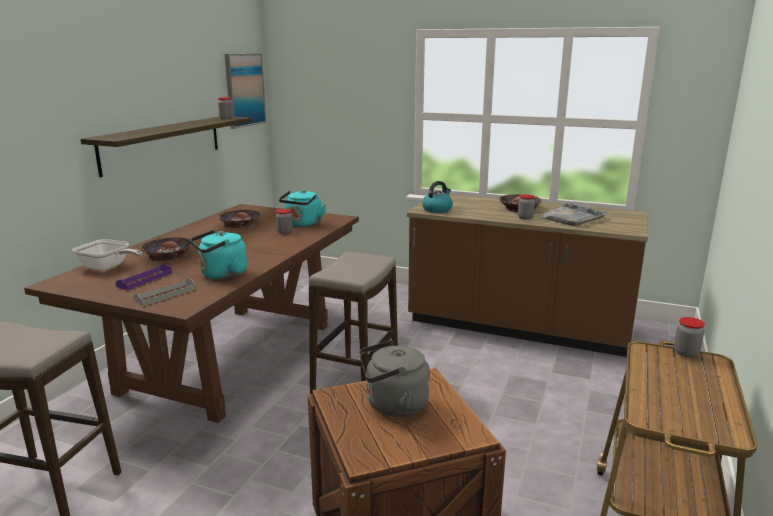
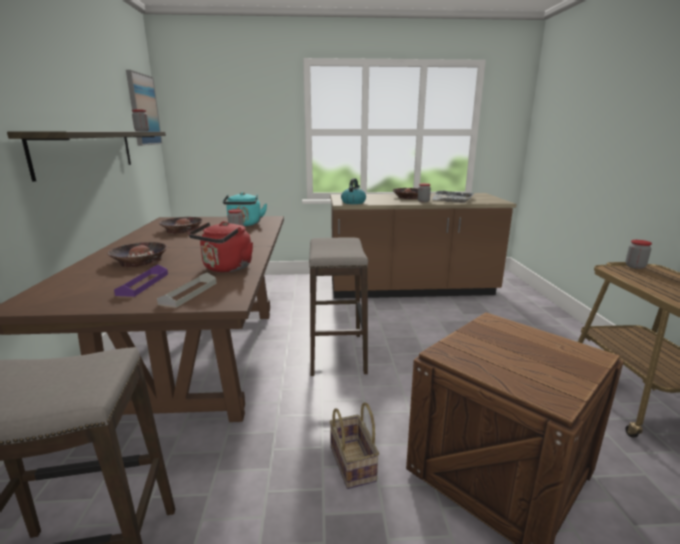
camera: 25 degrees left, 0 degrees up
(108, 267) = (78, 280): frying pan -> none
(221, 275) = (226, 268): turquoise kettle -> red kettle
(276, 486) = (354, 464): none -> basket
(393, 405) = (503, 348): grey kettle -> none

